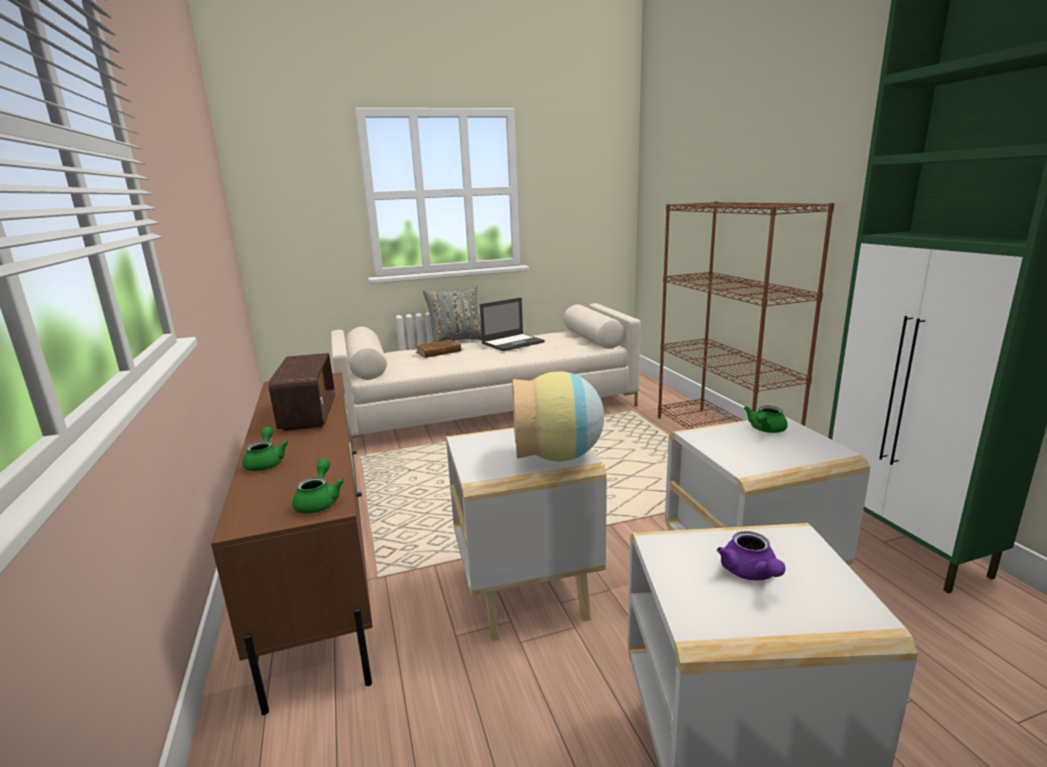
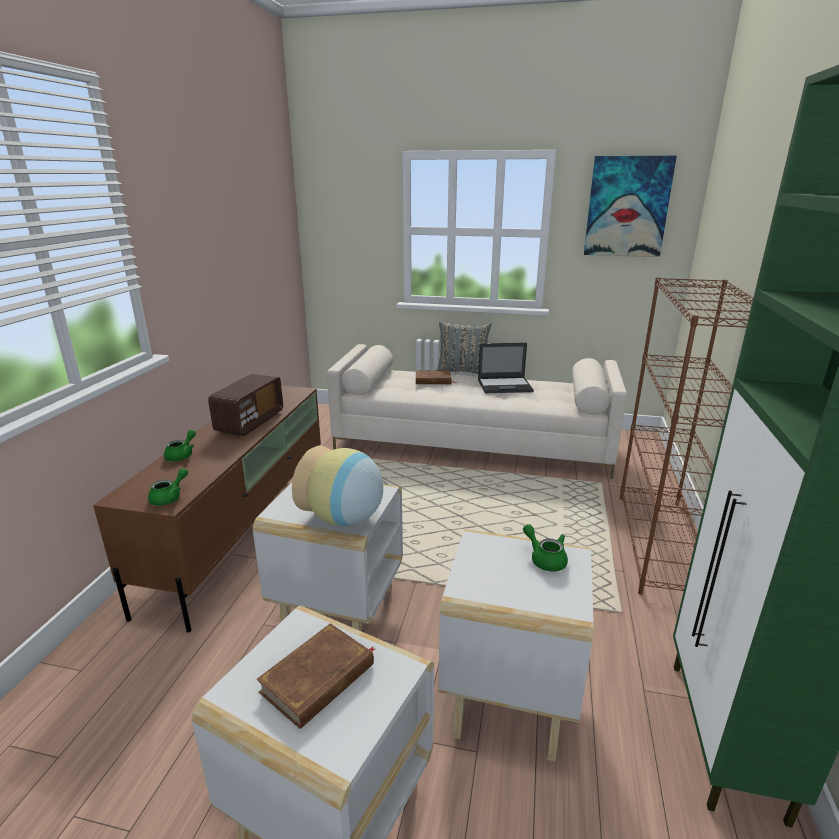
camera: 30 degrees right, 5 degrees up
(581, 161) = (627, 207): none -> picture
(751, 573) = (318, 678): purple teapot -> brown book
(765, 430) = (545, 559): green teapot -> green teapot turned 75 degrees clockwise

